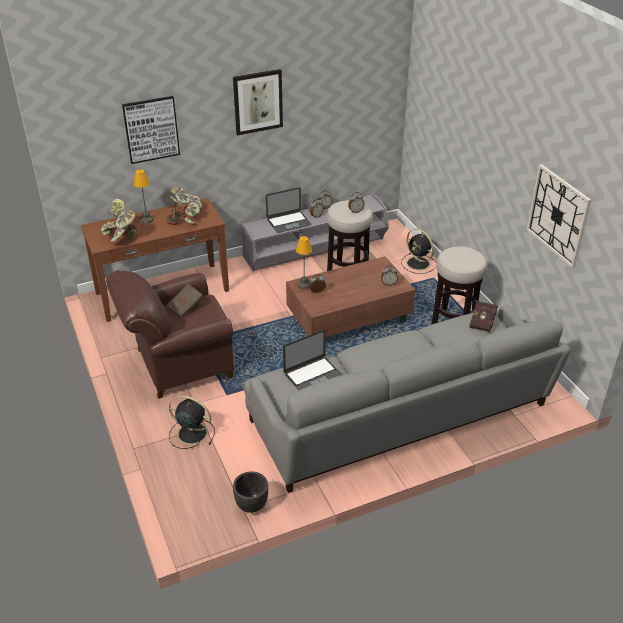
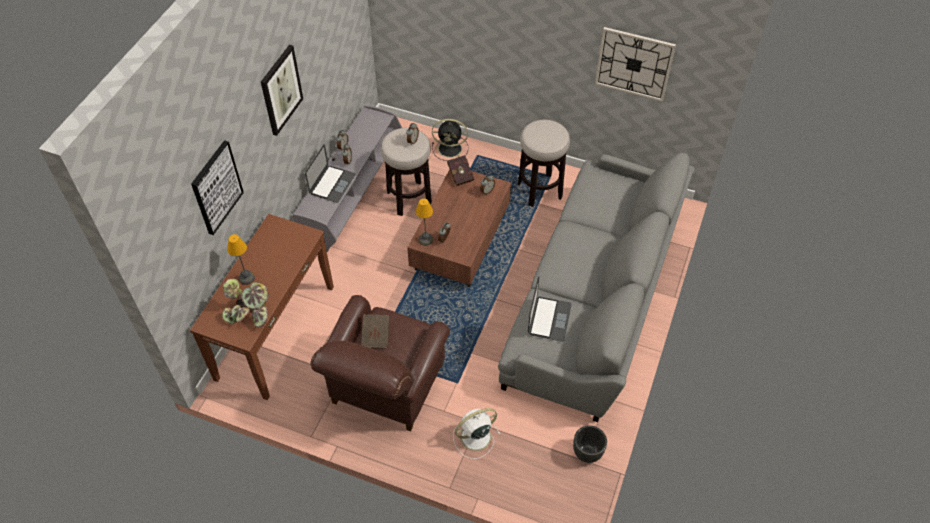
camera: 45 degrees left, 15 degrees up
(185, 217) = (279, 250): potted plant -> none
(191, 433) = (474, 437): black fan -> white fan
(483, 322) = (600, 181): red book -> red book (460, 174)

